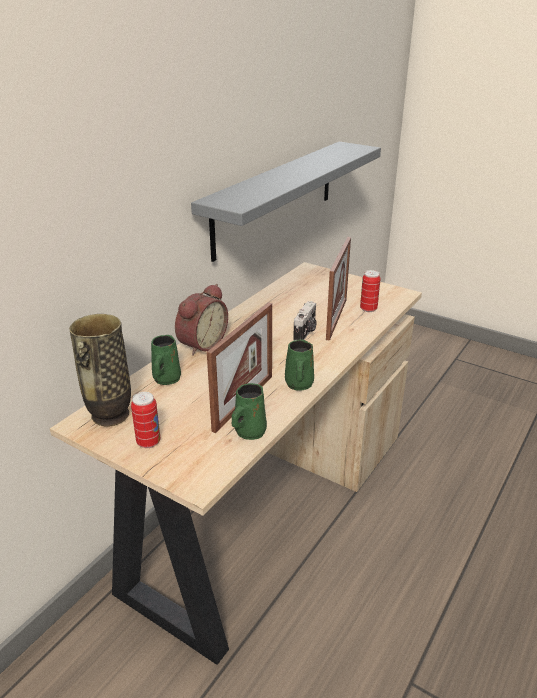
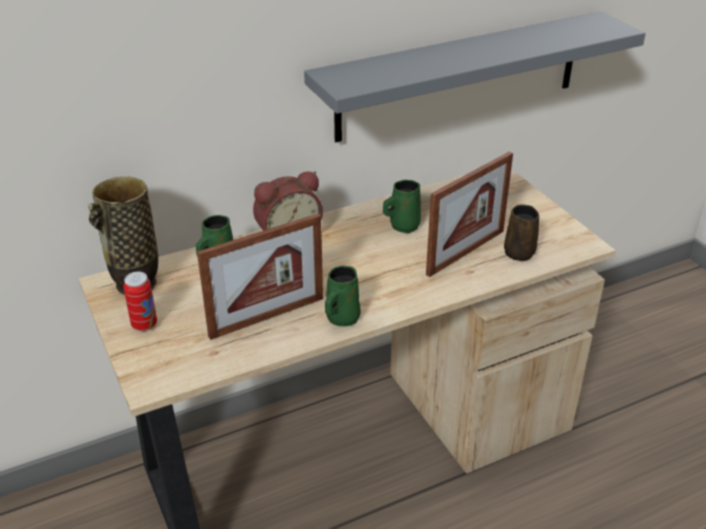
camera: 30 degrees right, 5 degrees up
(249, 432) = (241, 351): green mug -> green mug (403, 226)
(305, 333) = (411, 258): camera -> none
(368, 309) = (518, 252): can -> brown mug

